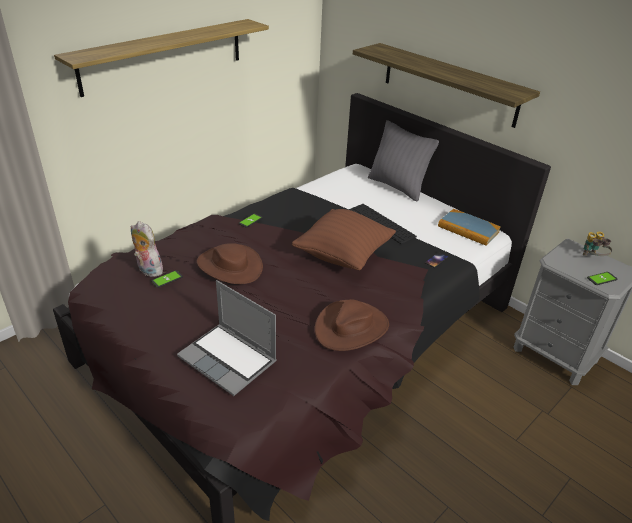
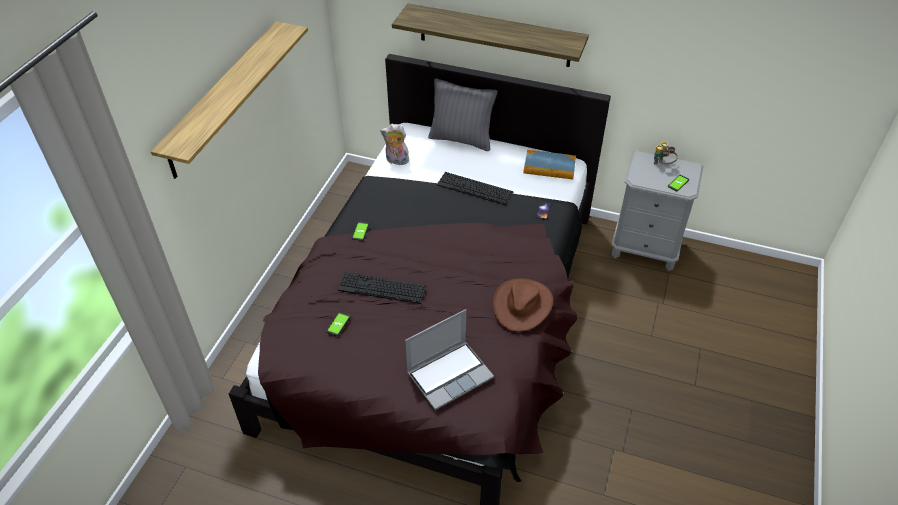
camera: 25 degrees left, 10 degrees up
(148, 270) = (311, 322): plush toy -> plush toy (396, 161)
(229, 359) = (450, 374): laptop -> laptop turned 45 degrees counterclockwise
(230, 266) = (382, 288): brown hat -> keyboard
(343, 255) = (468, 237): brown pillow -> none

